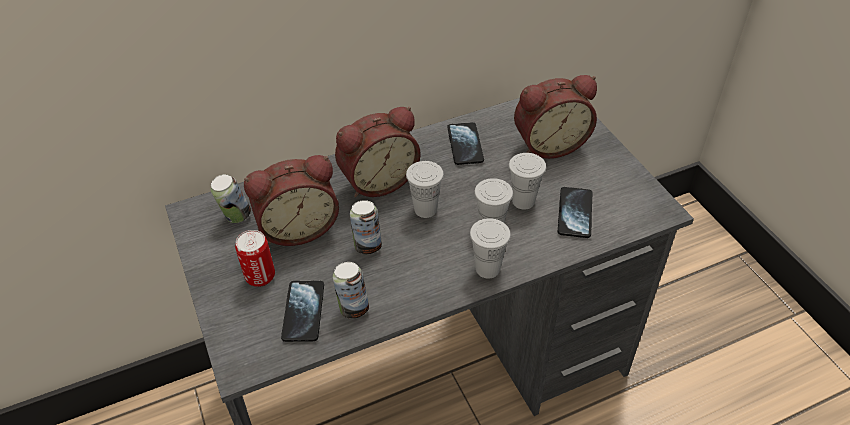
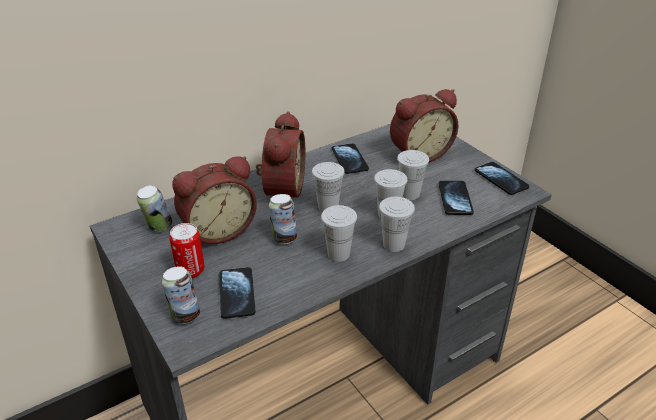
camera: 10 degrees left, 10 degrees down
(353, 308) = (282, 286): can -> can (185, 315)
(378, 180) = (281, 190): alarm clock -> alarm clock turned 45 degrees counterclockwise
(423, 274) = (338, 254): none -> white cup
(637, 191) = (500, 179): none -> phone

